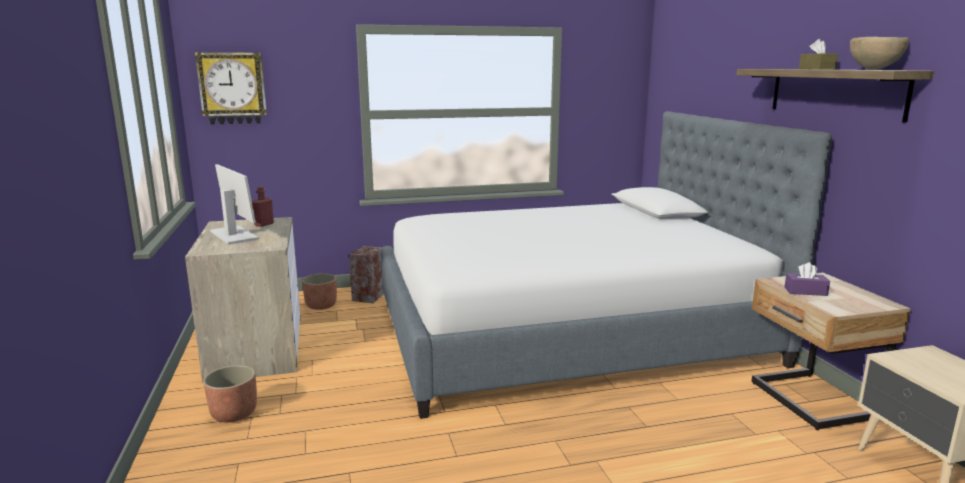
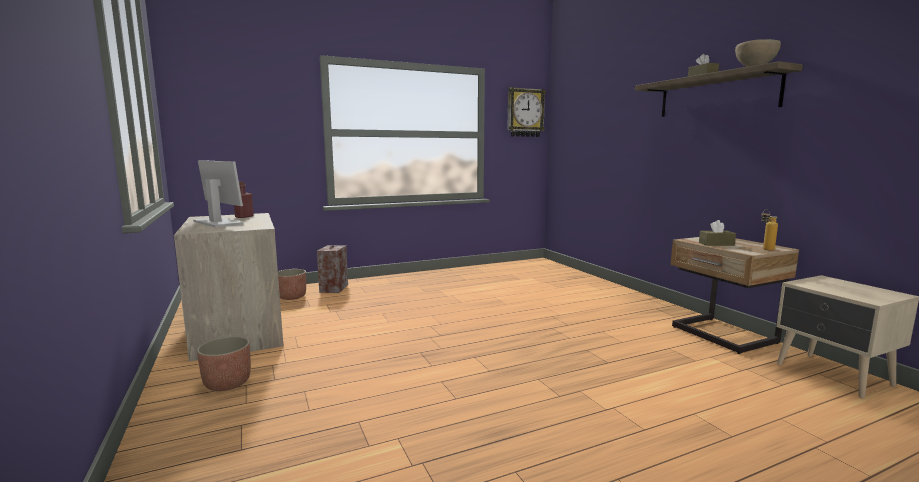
camera: 10 degrees left, 5 degrees down
(232, 88) = (208, 104): wall clock -> wall clock (525, 113)
(567, 332) = (512, 303): bed -> none
(805, 291) = (716, 244): purple tissue box -> brown tissue box
(862, 306) = (765, 249): none -> bottle

